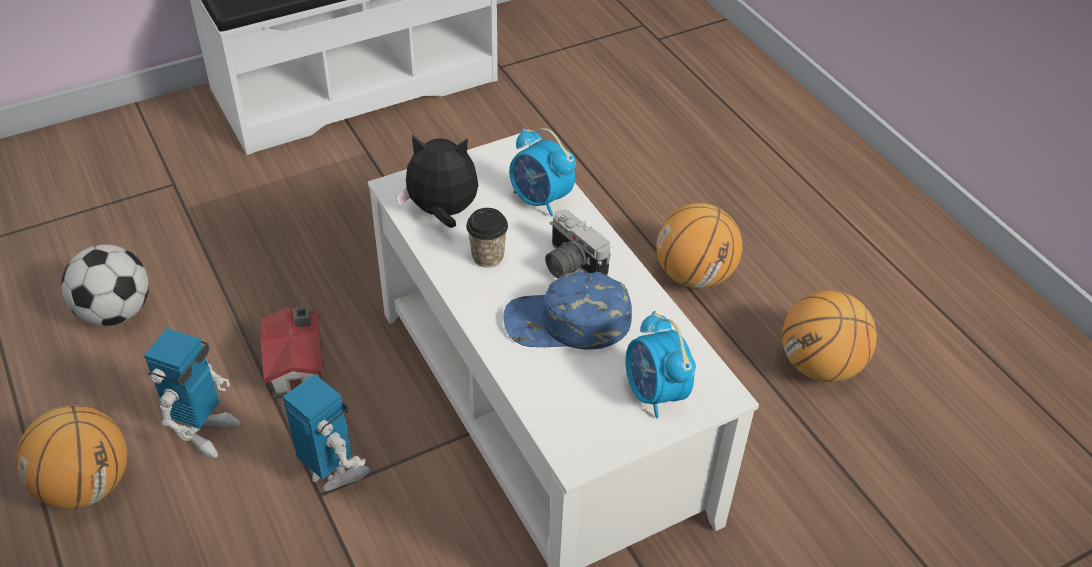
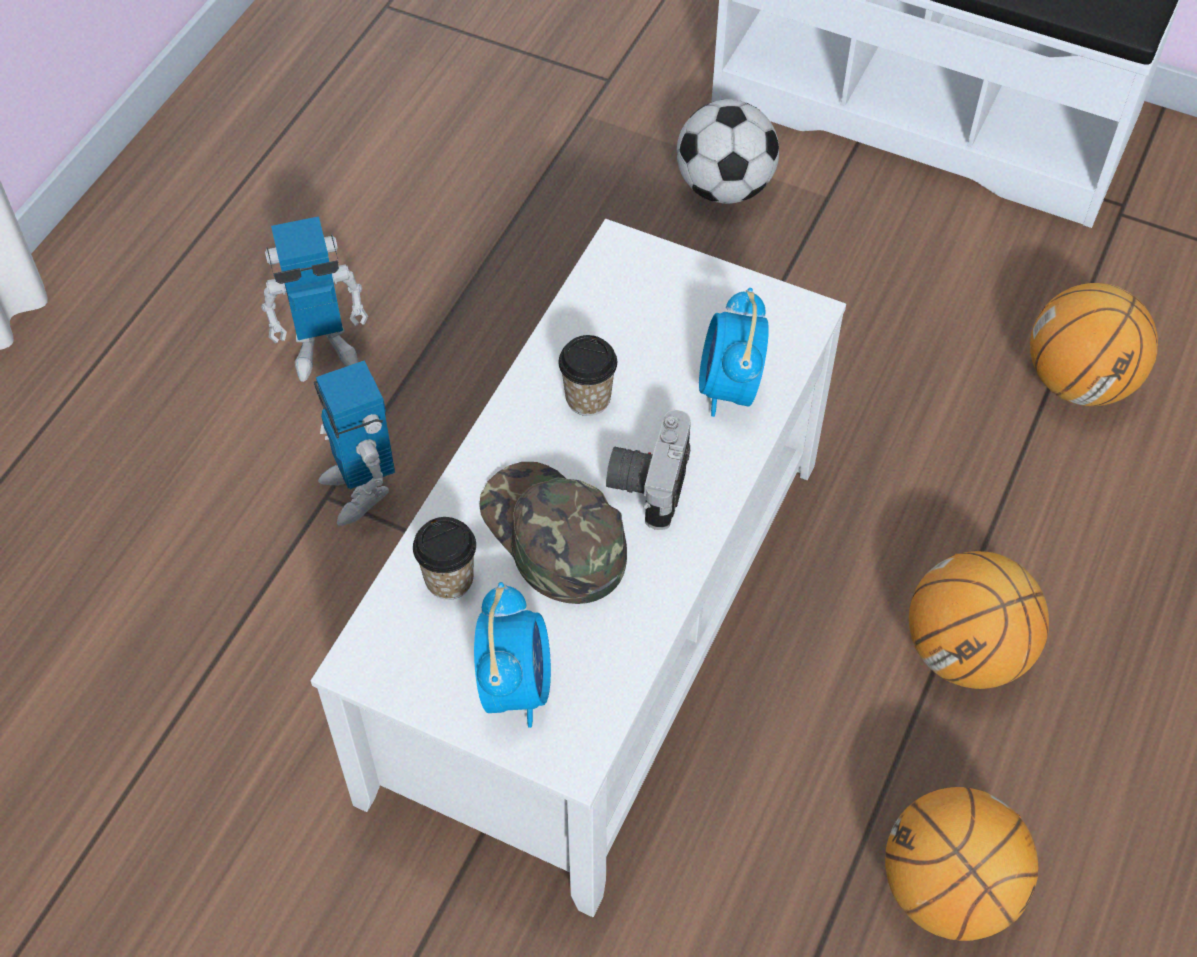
camera: 55 degrees right, 10 degrees up
(87, 485) = (193, 310): basketball -> basketball (1079, 382)
(116, 312) = (402, 171): football -> football (725, 187)
(299, 367) = (466, 364): toy house -> none
(333, 473) = (361, 490): toy robot -> toy robot turned 150 degrees clockwise
(442, 212) = (619, 314): plush toy -> none
(554, 384) = (449, 580): none -> cup
(567, 323) = (552, 536): blue cap -> green cap
(655, 393) = (515, 686): alarm clock -> alarm clock turned 150 degrees clockwise

